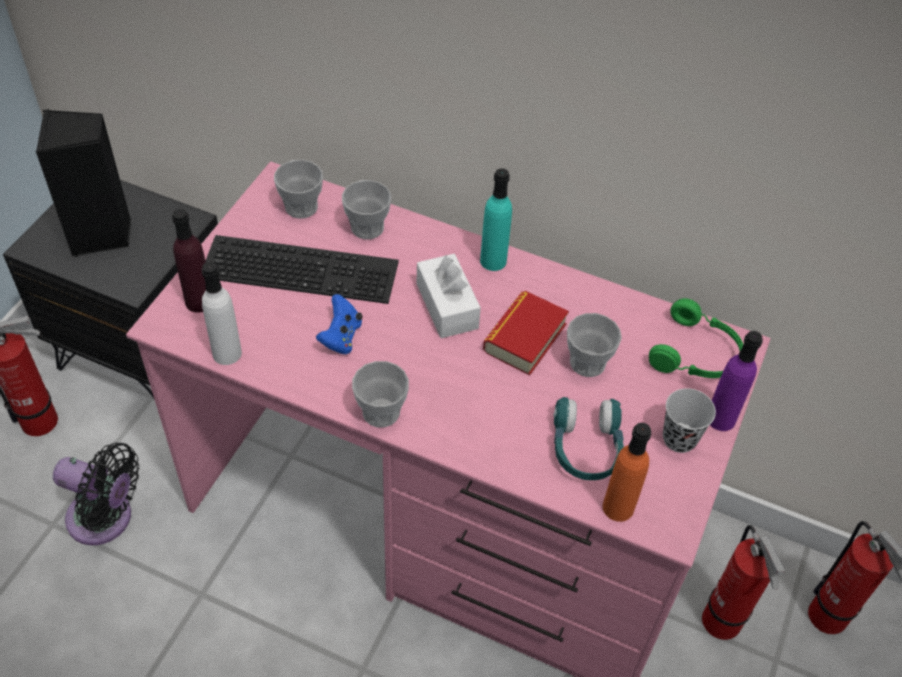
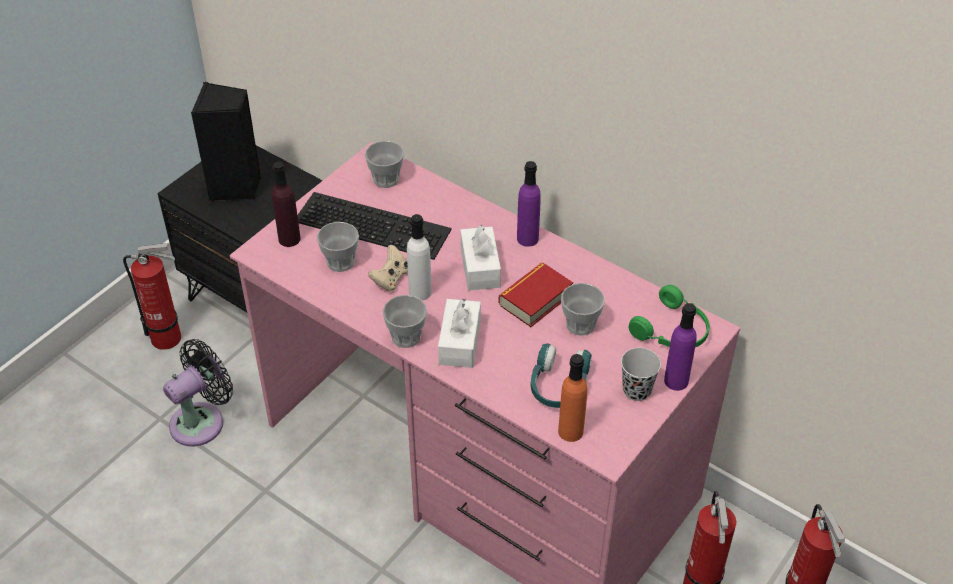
camera: 15 degrees right, 5 degrees down
(105, 519) = (202, 421): black fan -> black fan turned 75 degrees counterclockwise
(227, 353) = (301, 279): white bottle -> white bottle (420, 292)
(341, 337) = (390, 279): blue game controller -> beige game controller
(367, 227) = (434, 201): cup -> cup (340, 262)
(449, 409) = (459, 342): none -> white tissue box
(493, 261) = (527, 239): turquoise bottle -> purple bottle

